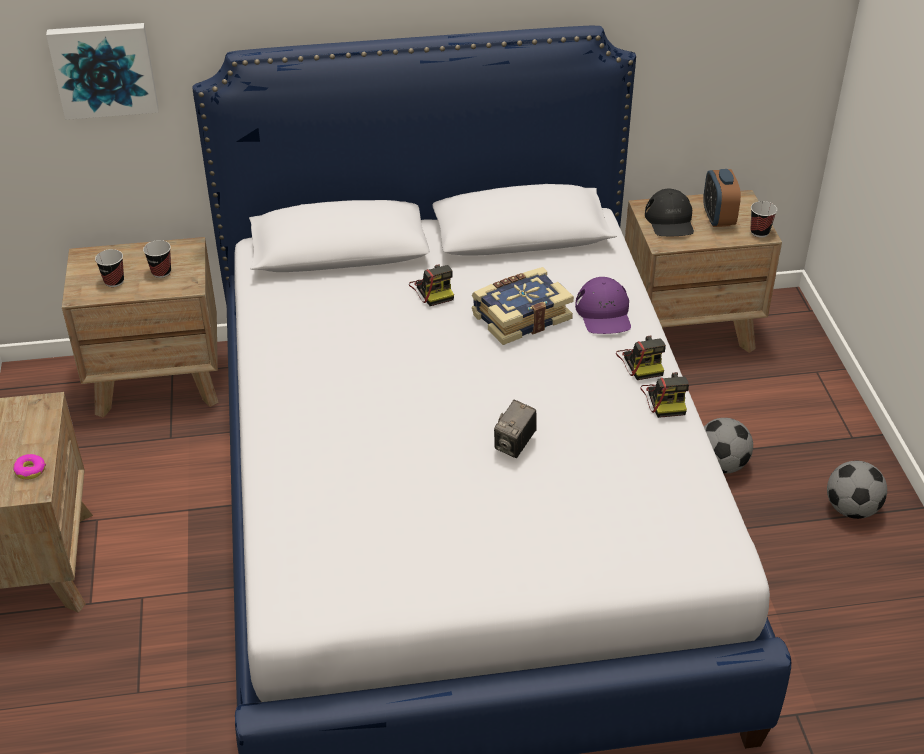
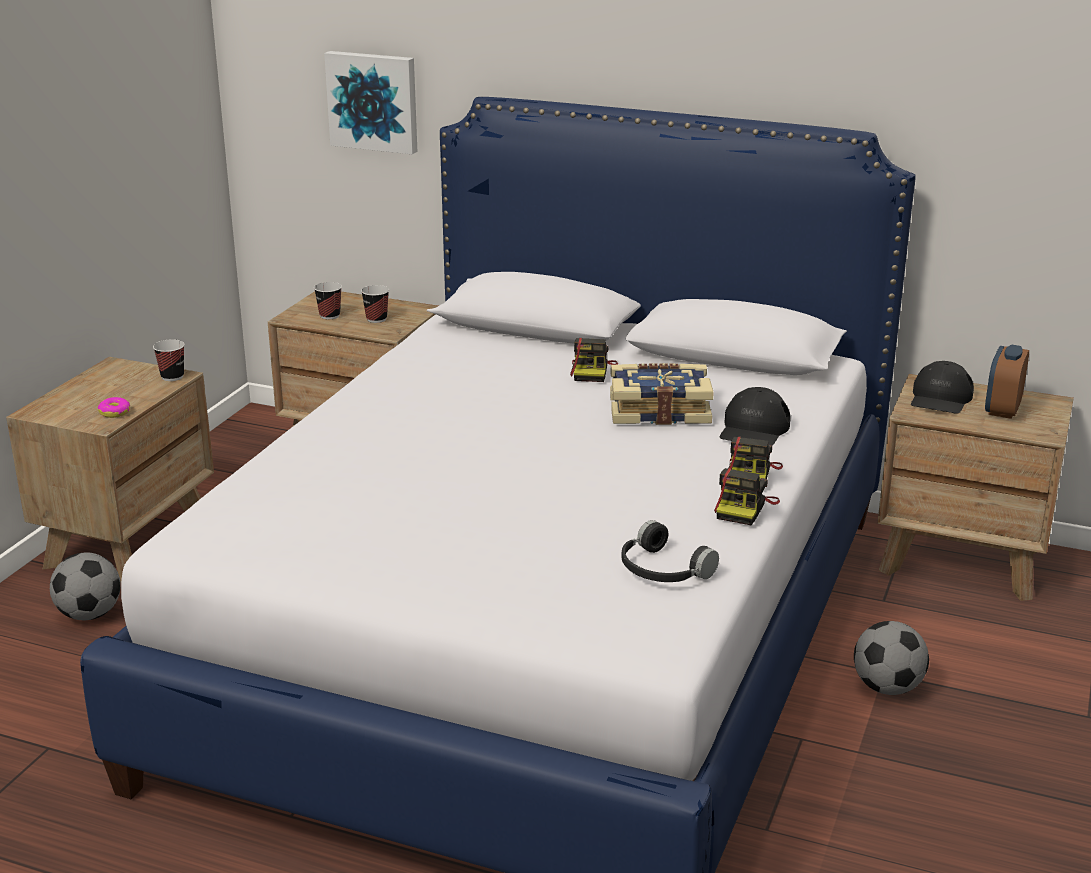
camera: 30 degrees right, 15 degrees down
(515, 445) = (537, 496): camera -> none
(604, 313) = (753, 429): purple cap -> black cap
(664, 484) = (661, 570): none -> black headphones
(759, 232) = (1043, 431): cup -> cup (172, 377)
(851, 509) = (1023, 782): football -> football (90, 614)

